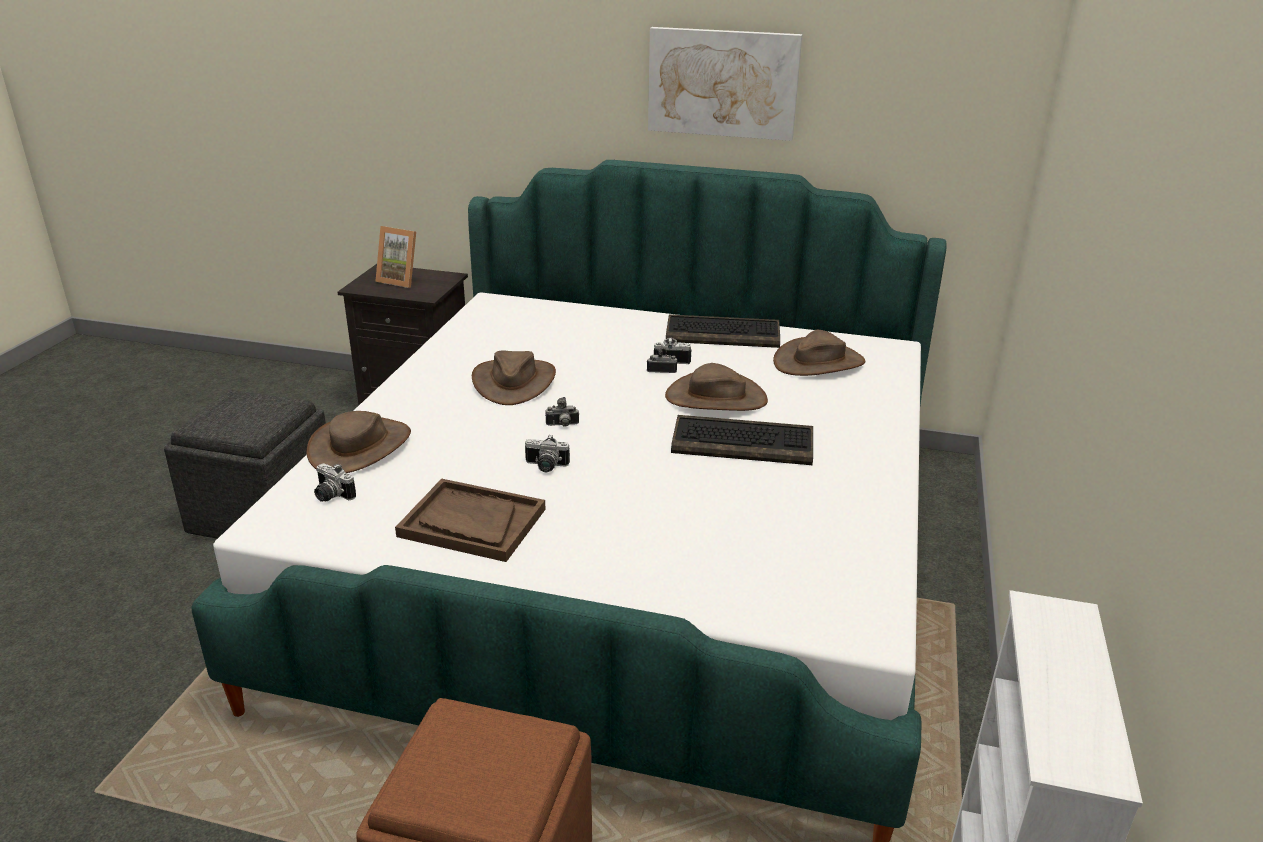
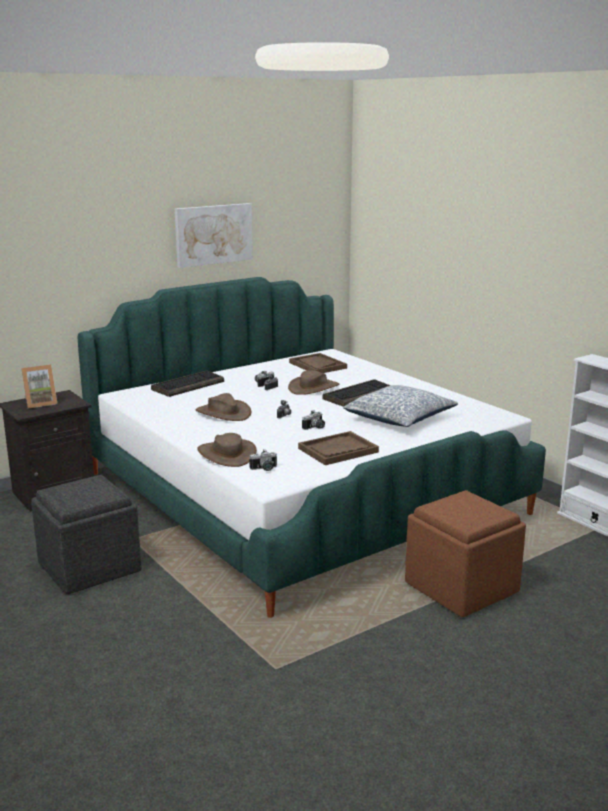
camera: 50 degrees left, 10 degrees down
(686, 522) = (400, 419): none -> pillow
(724, 334) = (259, 369): keyboard -> keyboard (188, 385)
(818, 362) = (317, 365): brown hat -> brown tray

